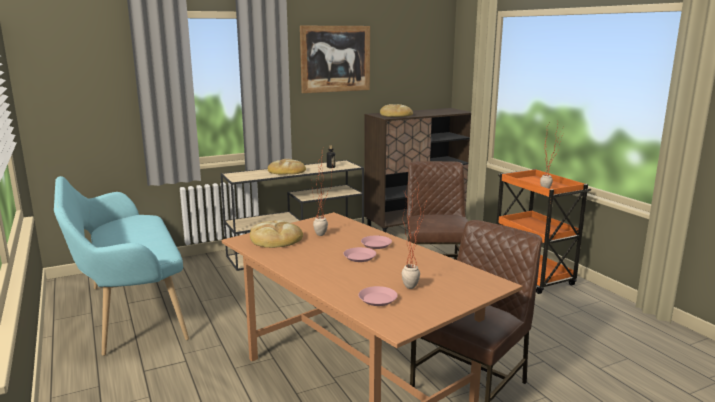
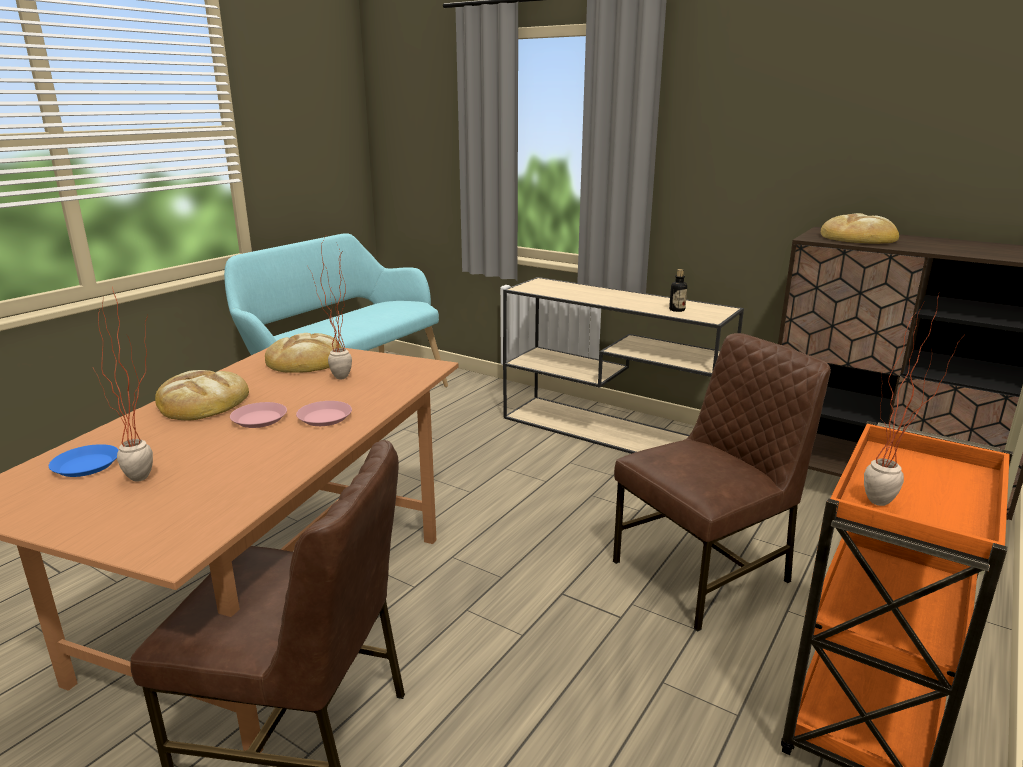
camera: 60 degrees right, 5 degrees up
(286, 171) = (607, 296): bread -> bread (202, 401)
(335, 59) = (771, 108): picture -> none
(377, 299) = (86, 465): pink plate -> blue plate

